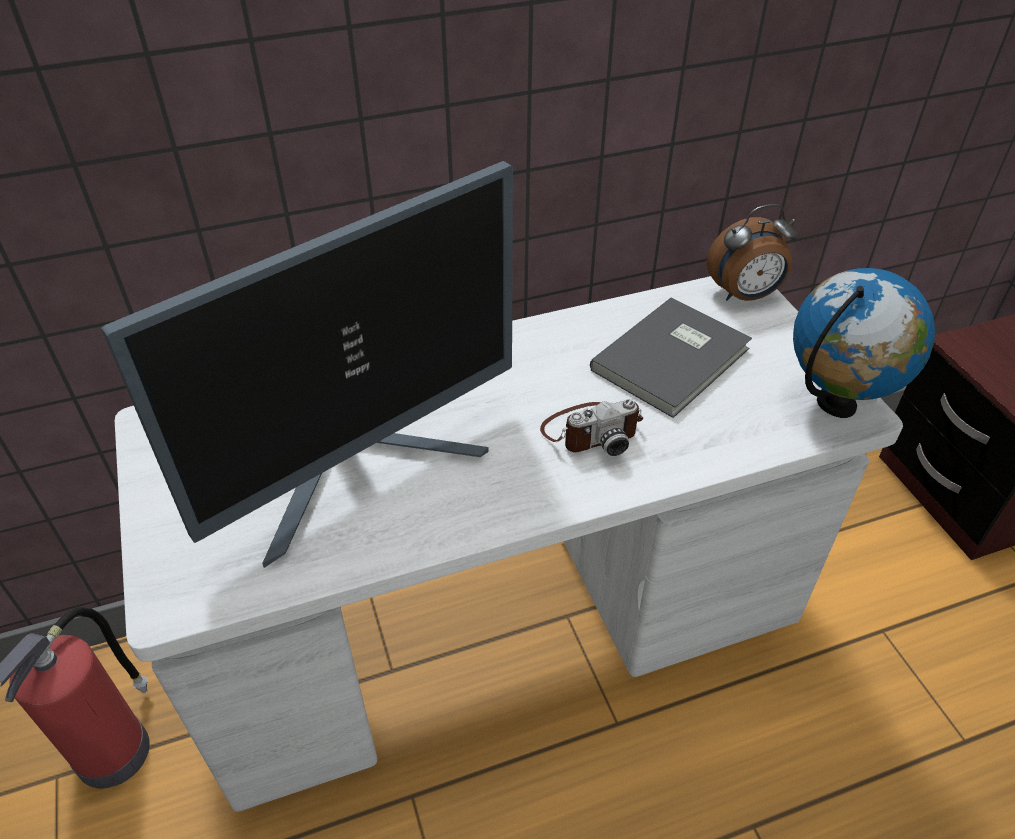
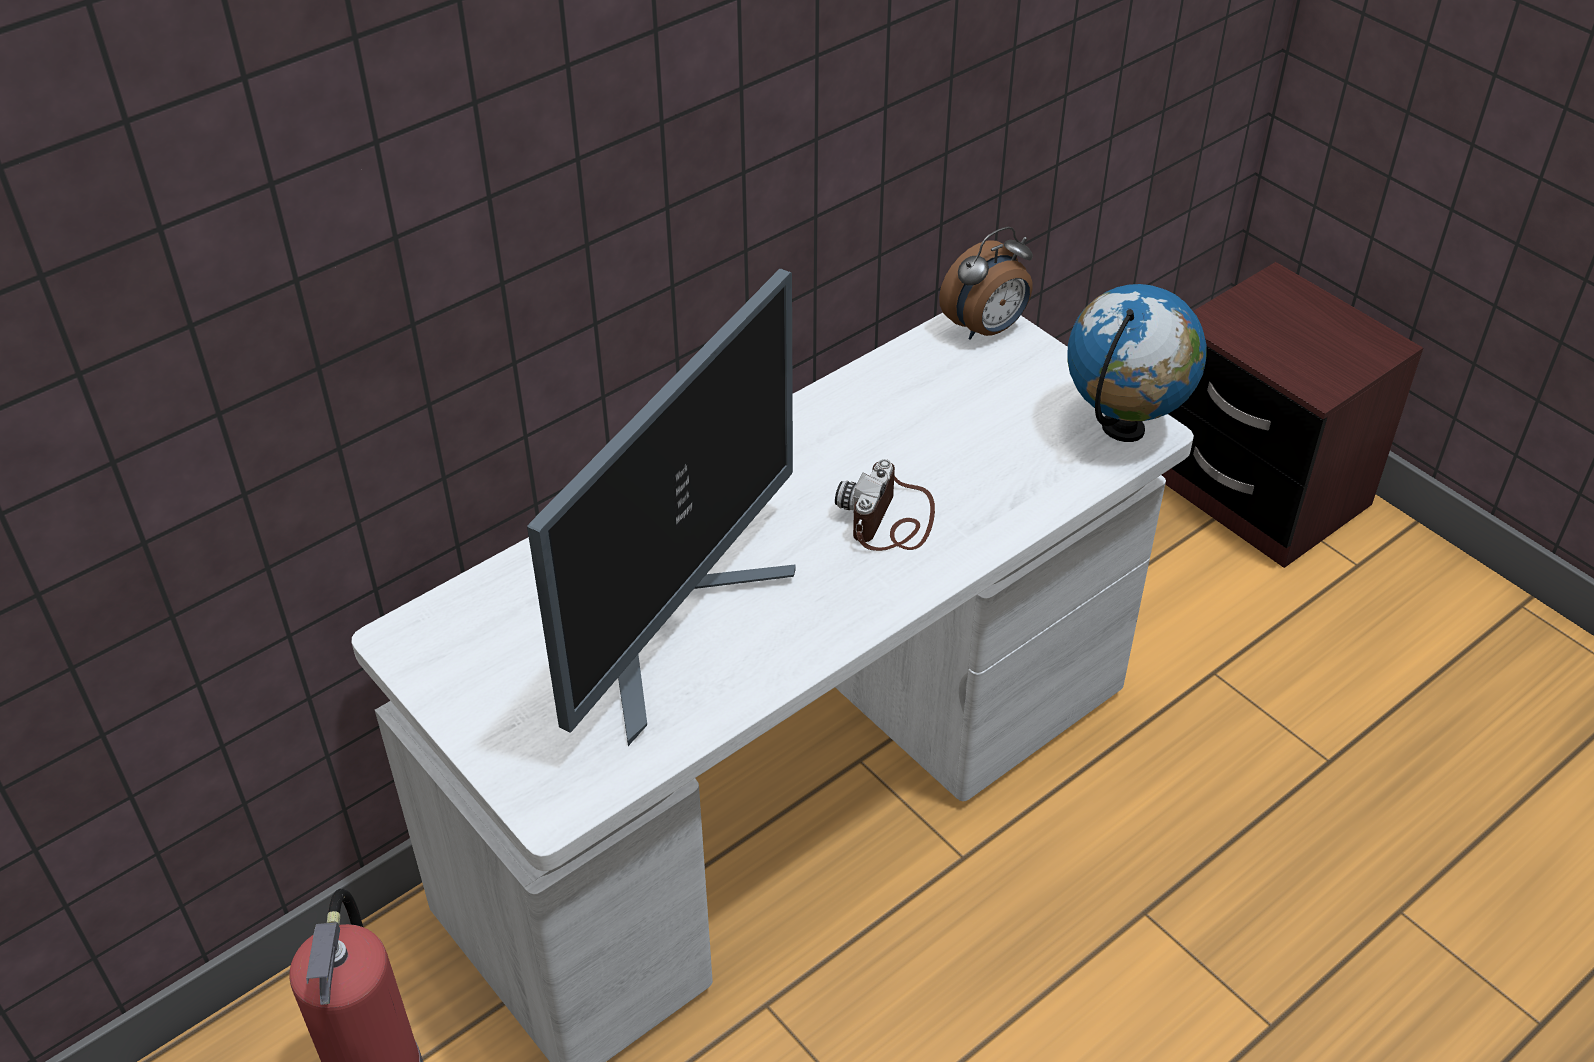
camera: 20 degrees left, 0 degrees up
(591, 431) = (890, 520): camera -> camera turned 150 degrees clockwise
(675, 360) = (943, 421): grey book -> none

